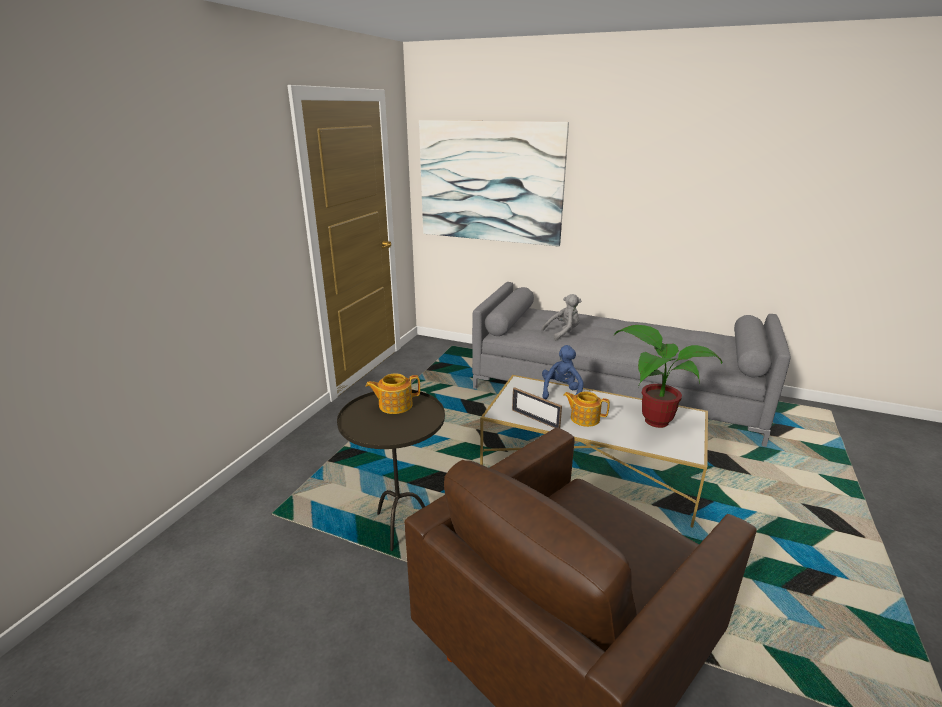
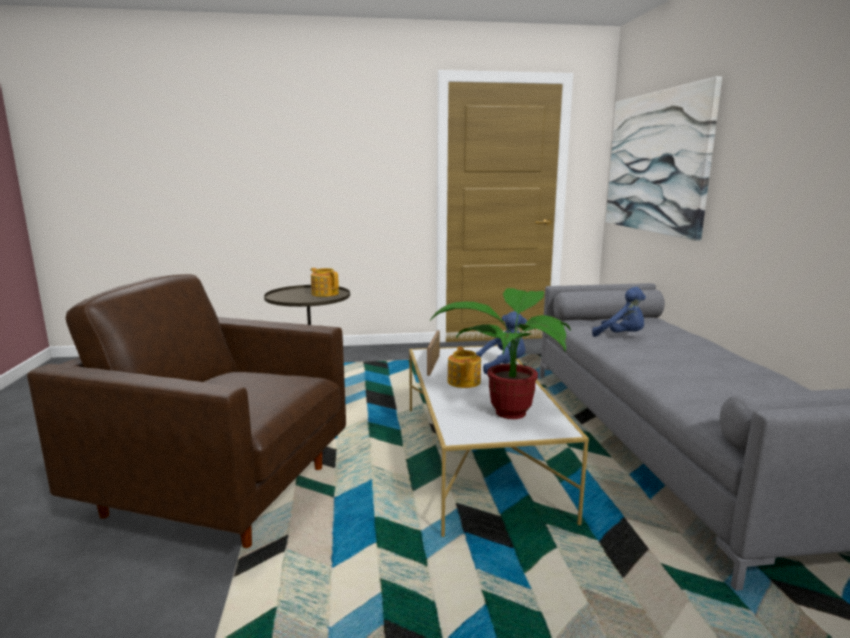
camera: 60 degrees right, 10 degrees down
(563, 333) = (621, 336): grey plush toy -> blue plush toy

